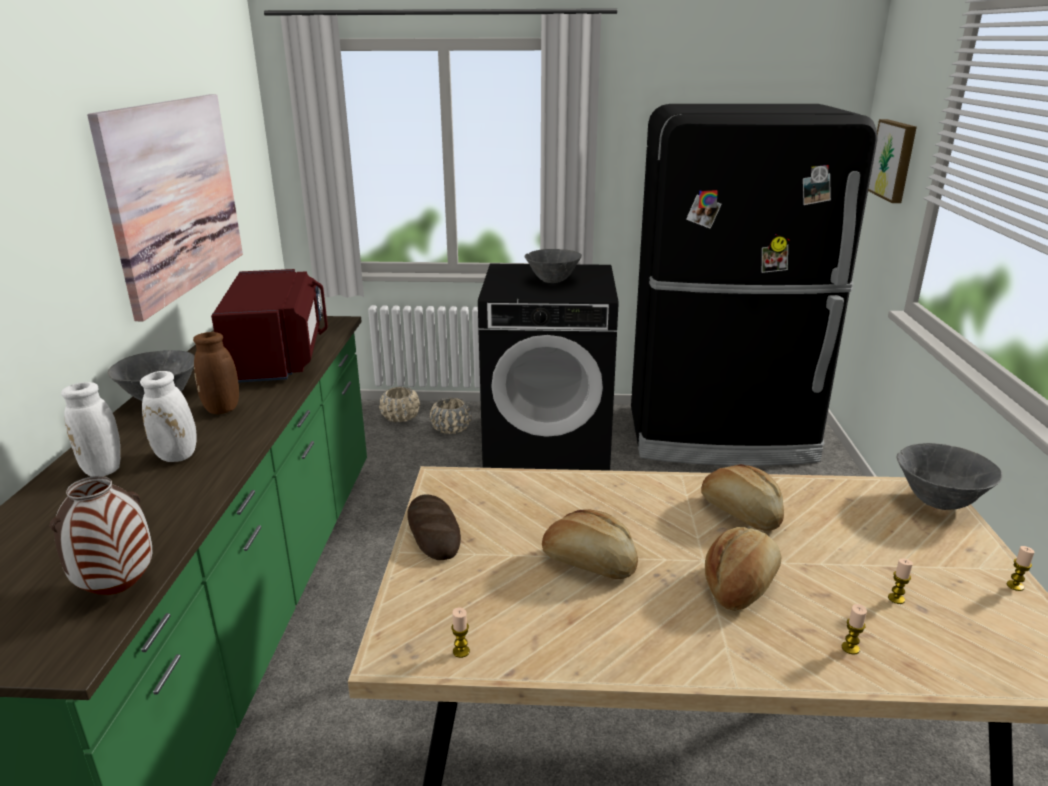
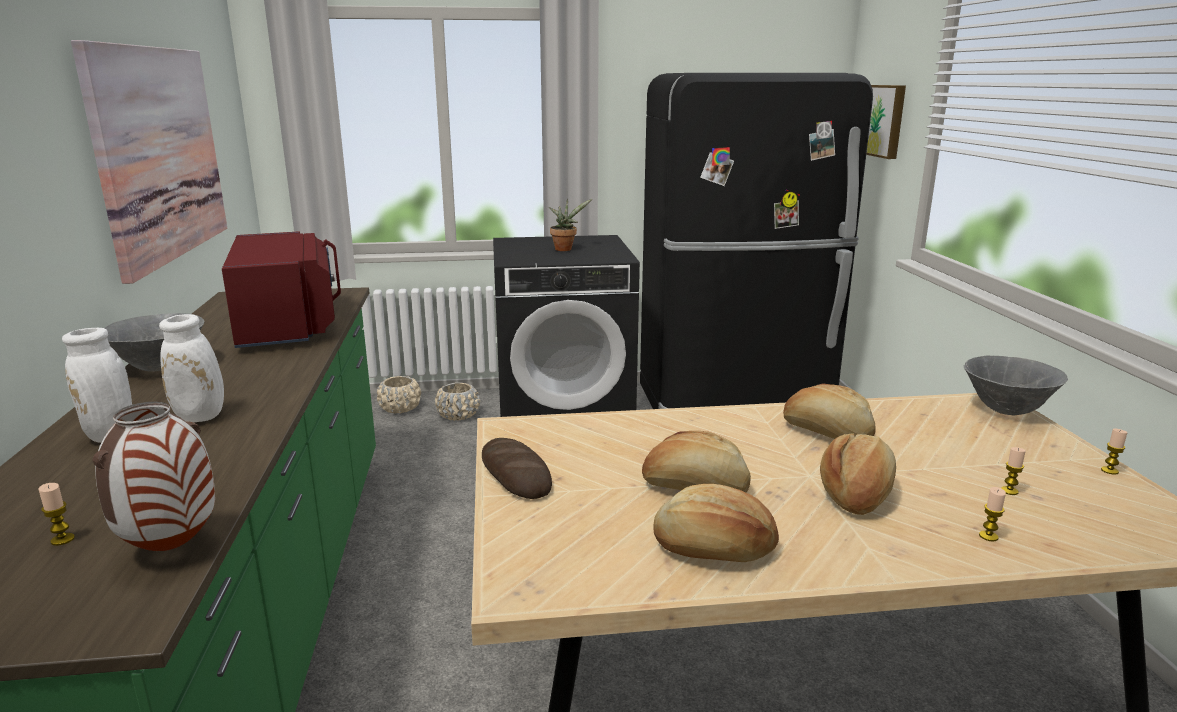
camera: 10 degrees left, 5 degrees down
(222, 411) = (240, 374): brown vase -> none
(461, 651) = (591, 581): candle -> candle (62, 539)
(552, 281) = (565, 249): grey bowl -> potted plant
(581, 630) = (714, 548): none -> bread

